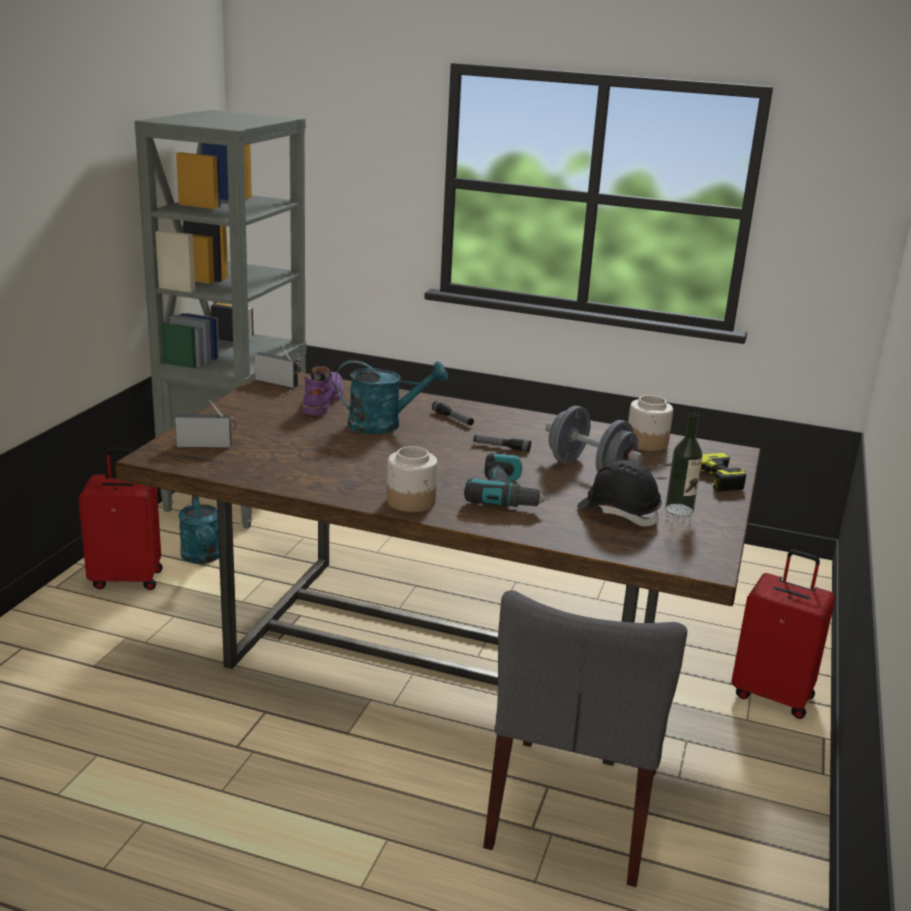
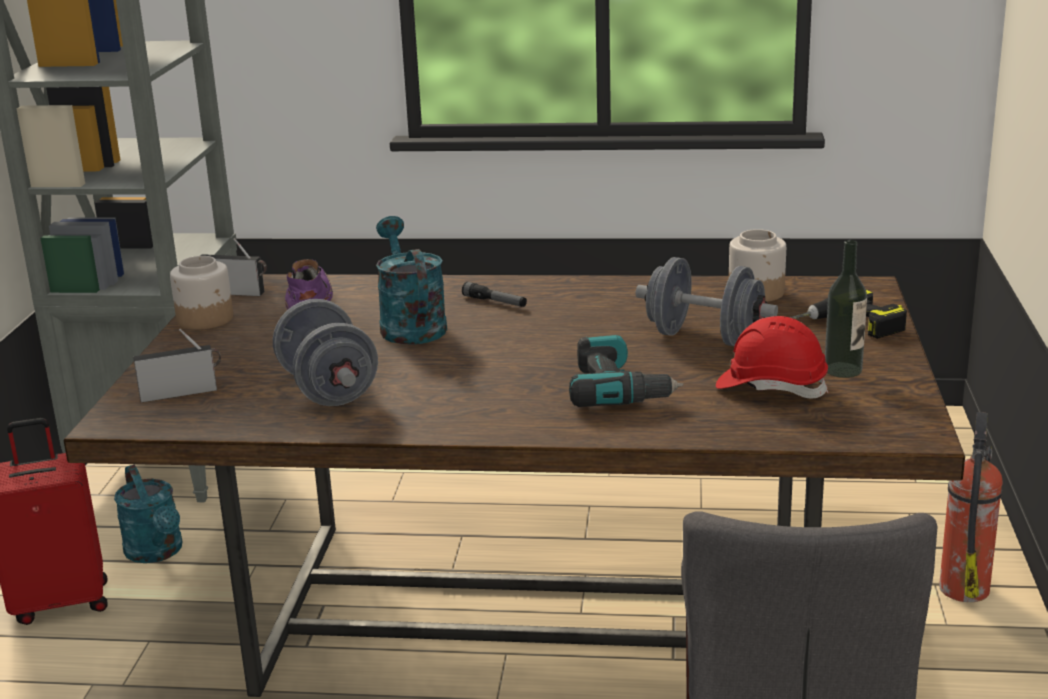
camera: 10 degrees left, 0 degrees up
(305, 460) = (328, 389): none -> grey dumbbell
(384, 425) = (409, 325): turquoise watering can -> turquoise watering can turned 90 degrees counterclockwise
(411, 501) = (501, 420): jar -> jar (206, 319)
(501, 447) = (578, 329): flashlight -> none
(618, 513) = (771, 387): black hard hat -> red hard hat
(773, 695) = (964, 587): red suitcase -> fire extinguisher

